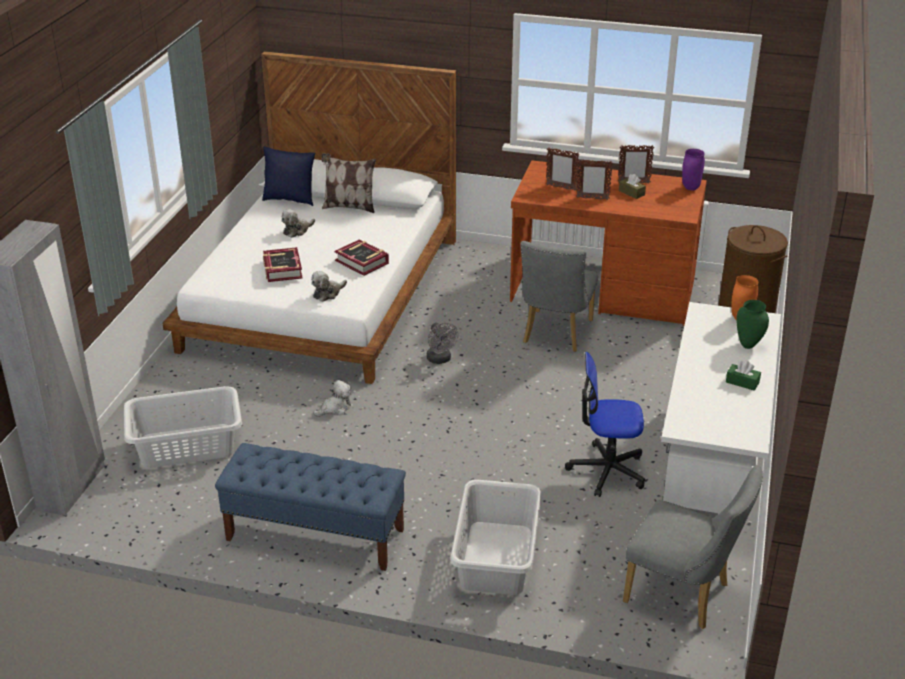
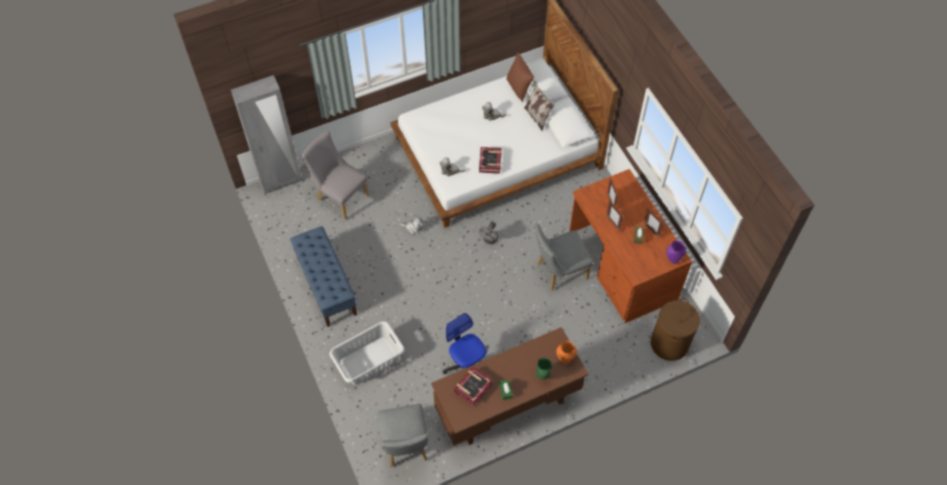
camera: 50 degrees right, 25 degrees up
(186, 445) = (339, 196): grey laundry basket -> grey chair
(282, 269) = (451, 138): book -> book (473, 387)
(290, 199) = (519, 88): blue pillow -> brown pillow
(712, 468) = (507, 407): white desk -> brown desk

